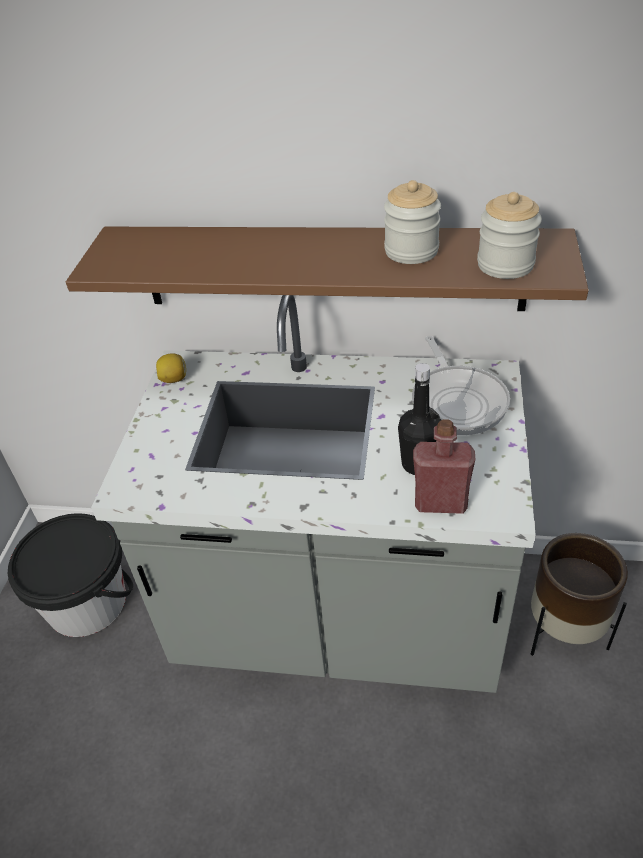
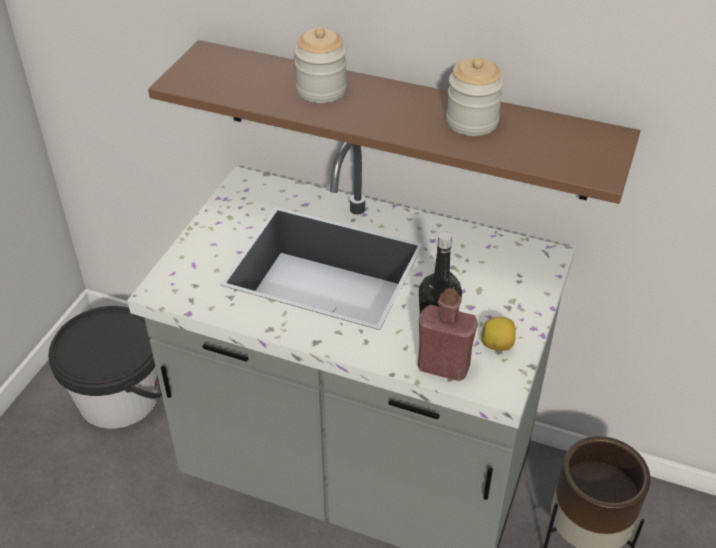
camera: 10 degrees right, 0 degrees up
(174, 379) = (236, 196): lemon -> lemon (497, 345)
(457, 401) = (497, 275): frying pan -> none
(505, 265) = (554, 154): jar -> jar (321, 90)

